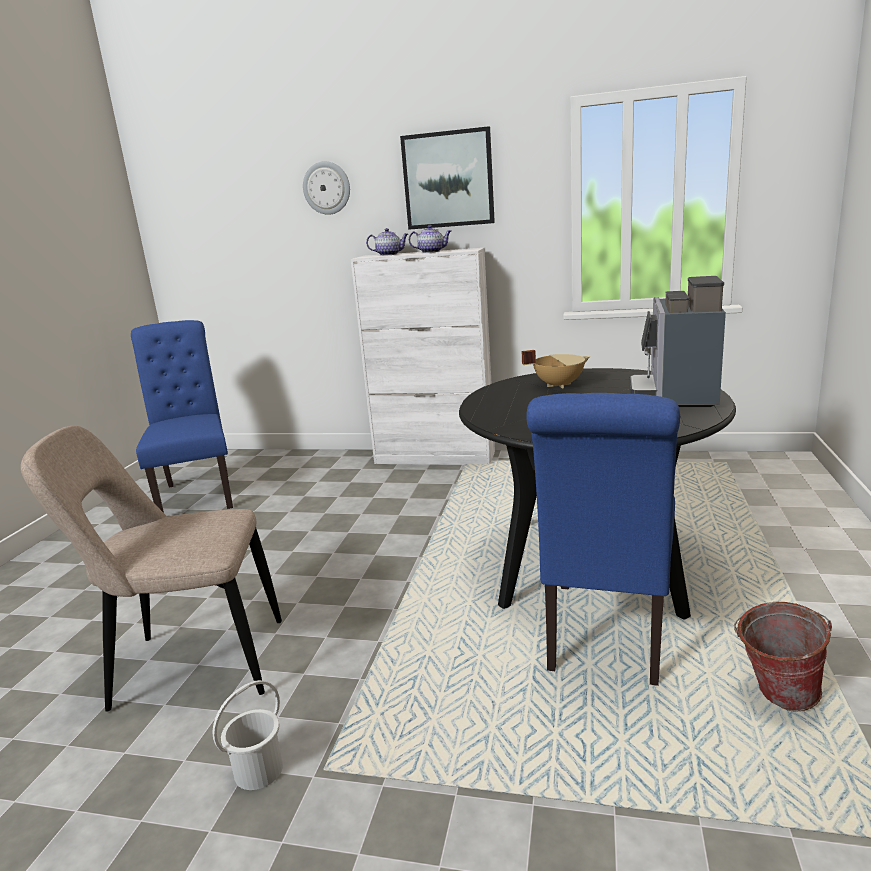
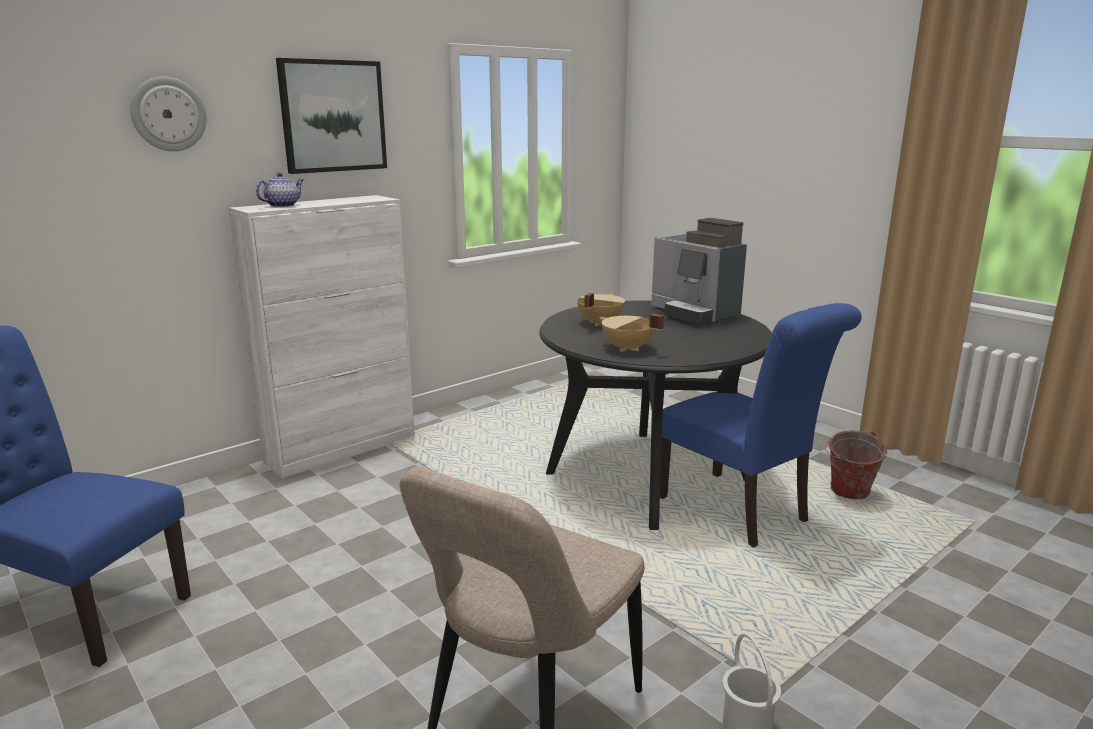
camera: 55 degrees left, 0 degrees up
(432, 252) = (335, 201): teapot -> none
(506, 410) = (627, 349): none -> beige cooking pot

